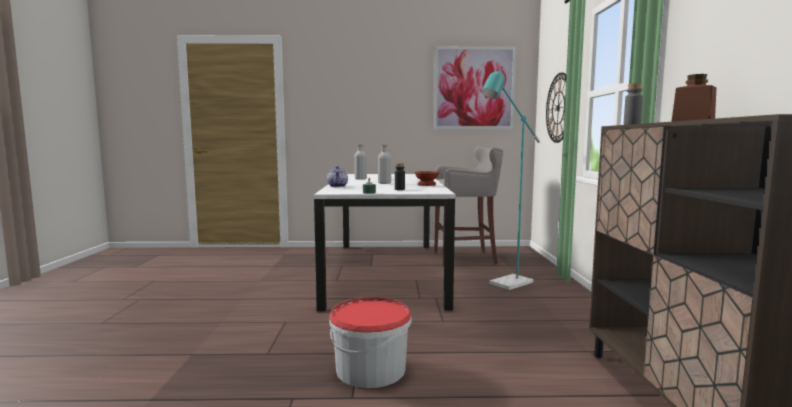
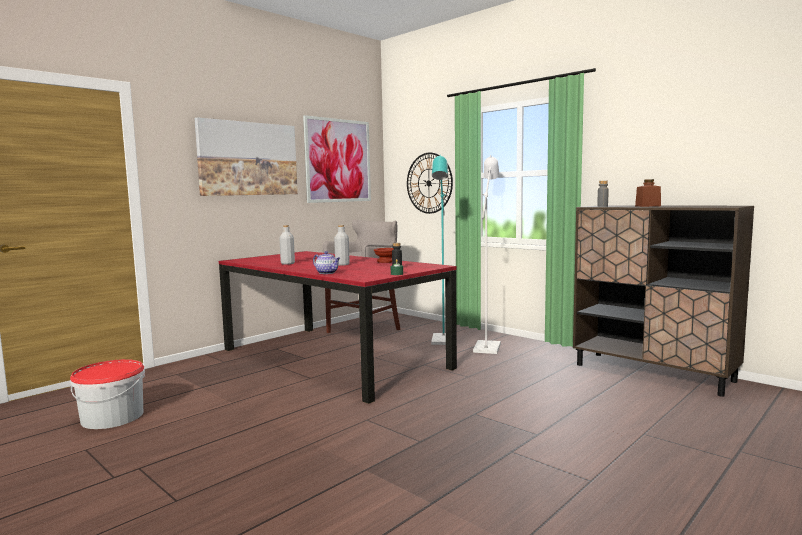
camera: 45 degrees left, 0 degrees up
(370, 369) = (505, 418): bucket -> bucket (112, 417)
(375, 89) = (248, 159): none -> picture
(386, 271) = (333, 358): white dining table -> red dining table
(541, 301) = (487, 346): none -> white floor lamp

